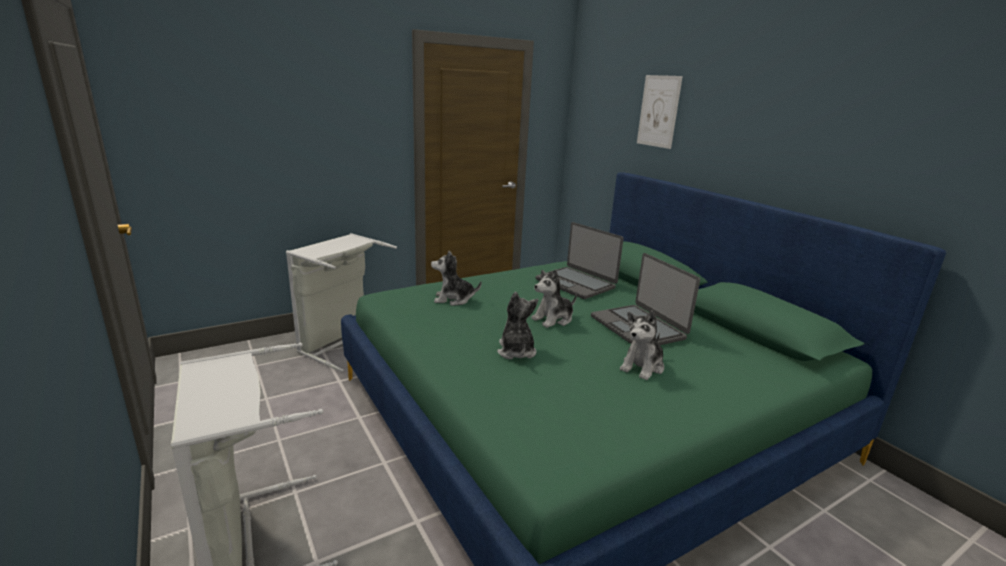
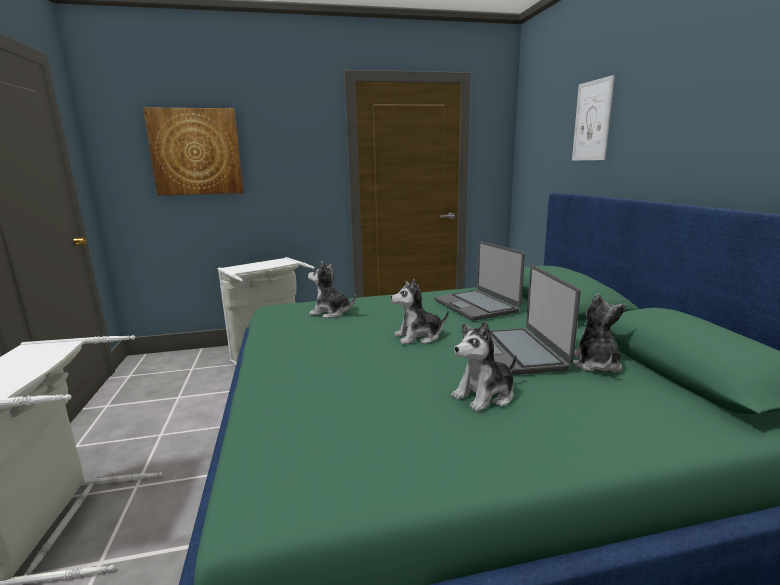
camera: 20 degrees right, 5 degrees down
(245, 114) = (196, 152): none -> picture
(516, 351) = (349, 365): plush toy -> plush toy (596, 364)

